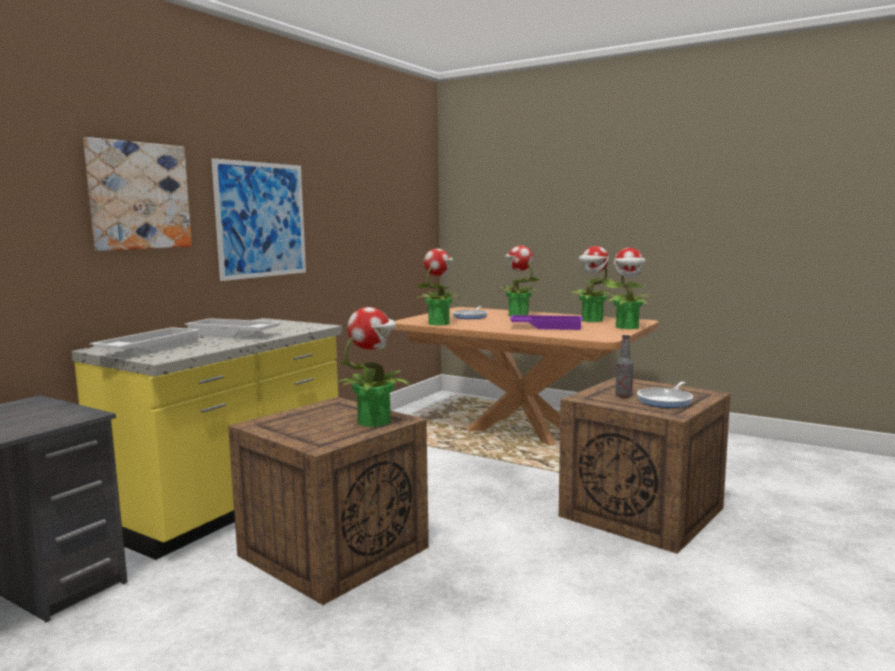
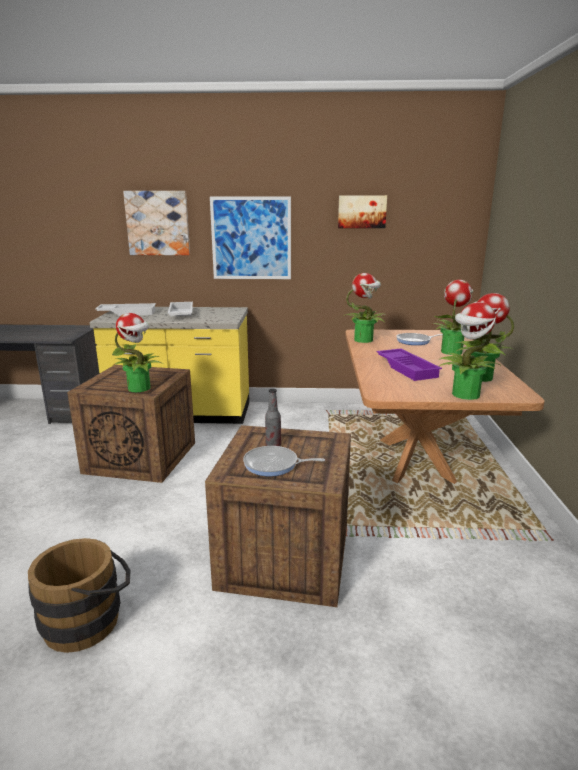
camera: 60 degrees right, 10 degrees up
(359, 188) = (362, 211): none -> picture
(698, 628) = (89, 619): none -> brown bucket

